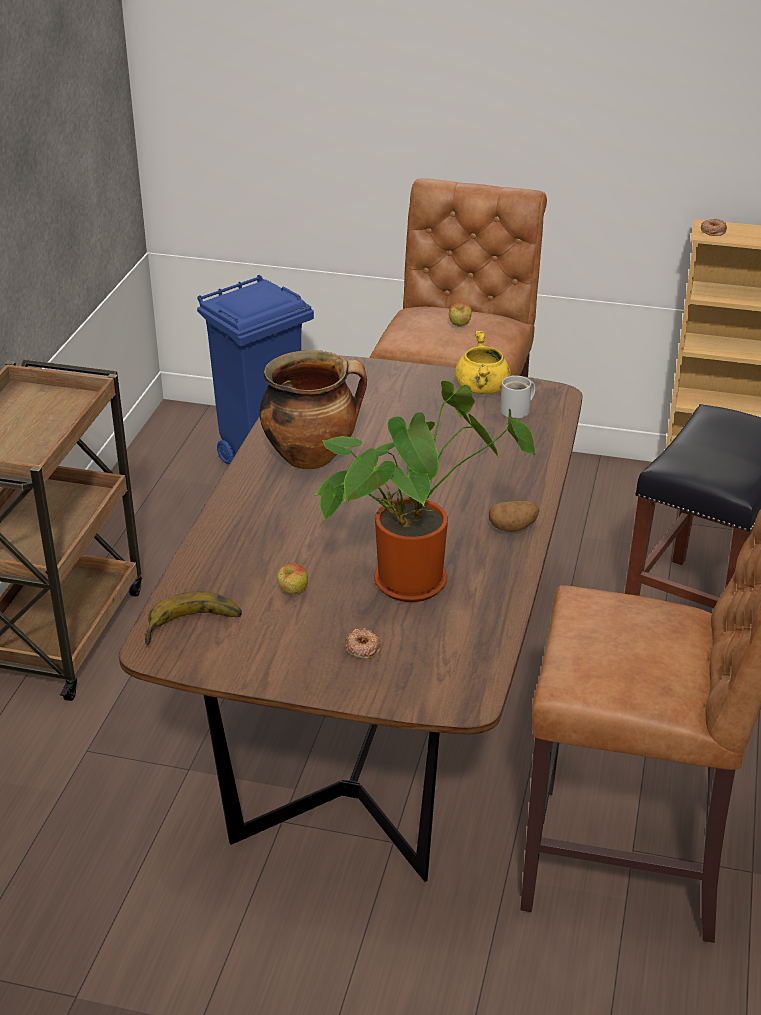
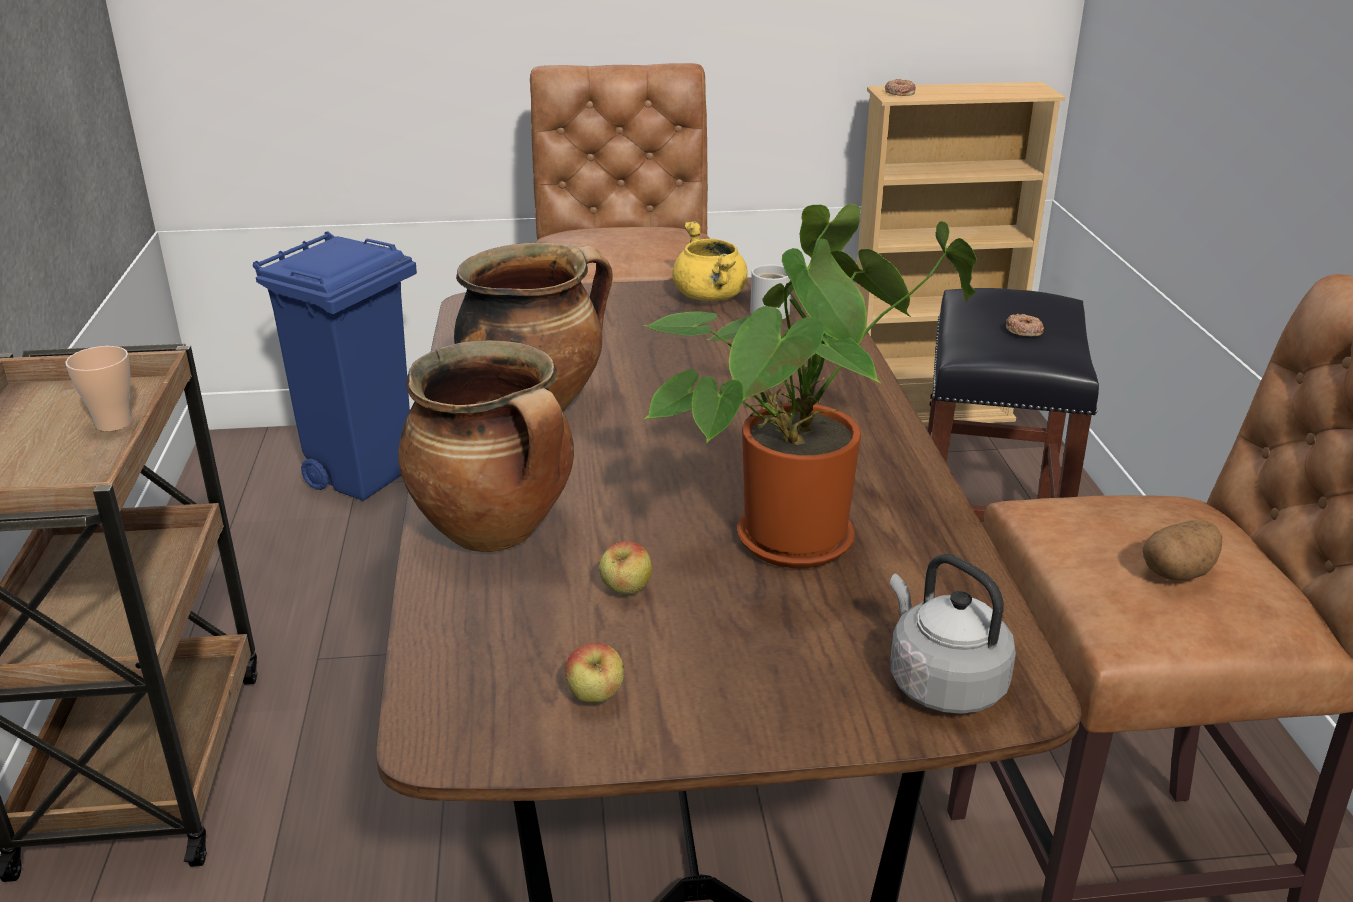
camera: 20 degrees left, 5 degrees down
(59, 422) = (113, 424): none -> cup
(193, 628) = (492, 684): banana -> none
(242, 540) = (498, 532): none -> cooking pot
(362, 647) = (792, 650): donut -> donut (1023, 330)
(431, 684) = (941, 683): none -> grey kettle
(459, 325) = (633, 238): apple -> apple (595, 698)
(512, 528) = (878, 442): potato -> potato (1178, 572)

